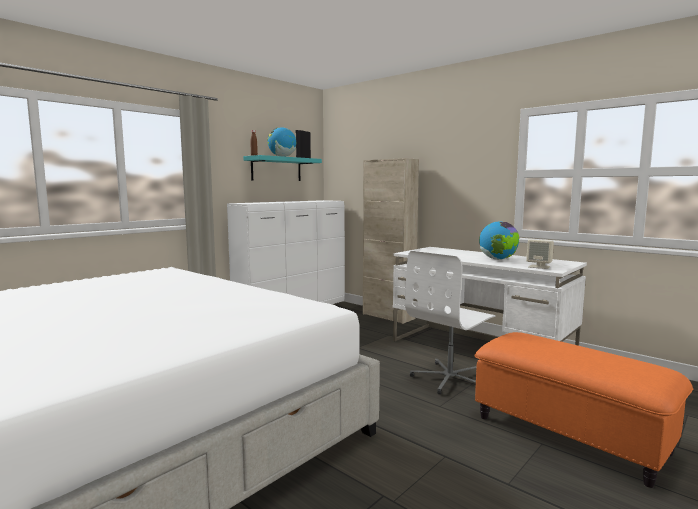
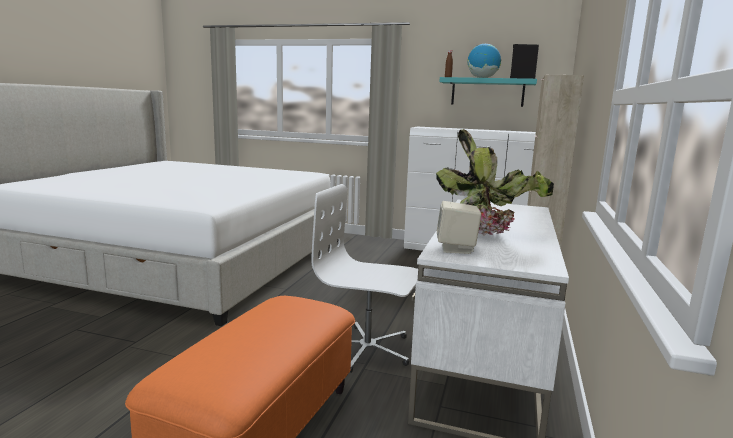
camera: 65 degrees right, 5 degrees up
(498, 259) = (489, 232): globe -> potted plant

